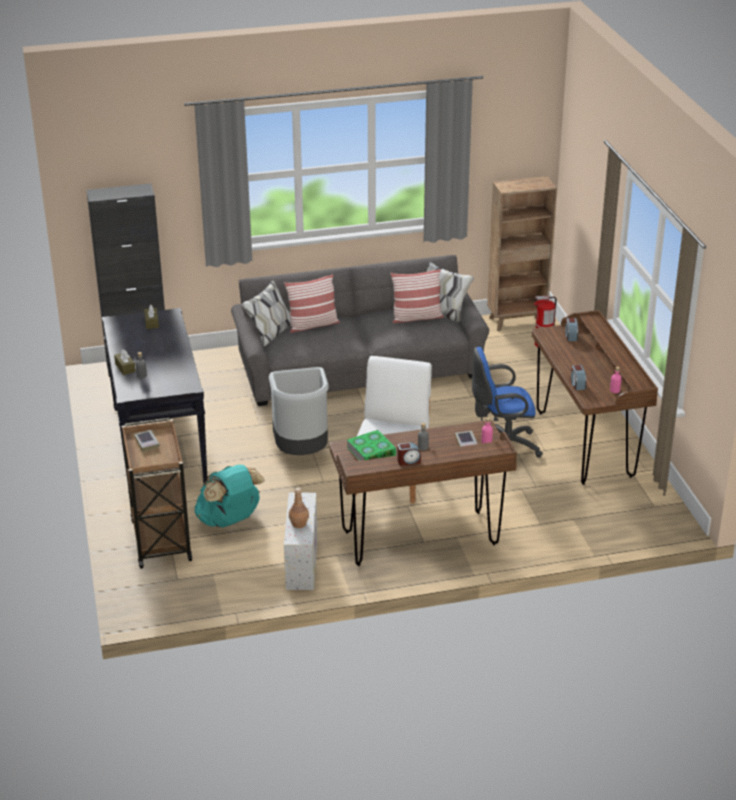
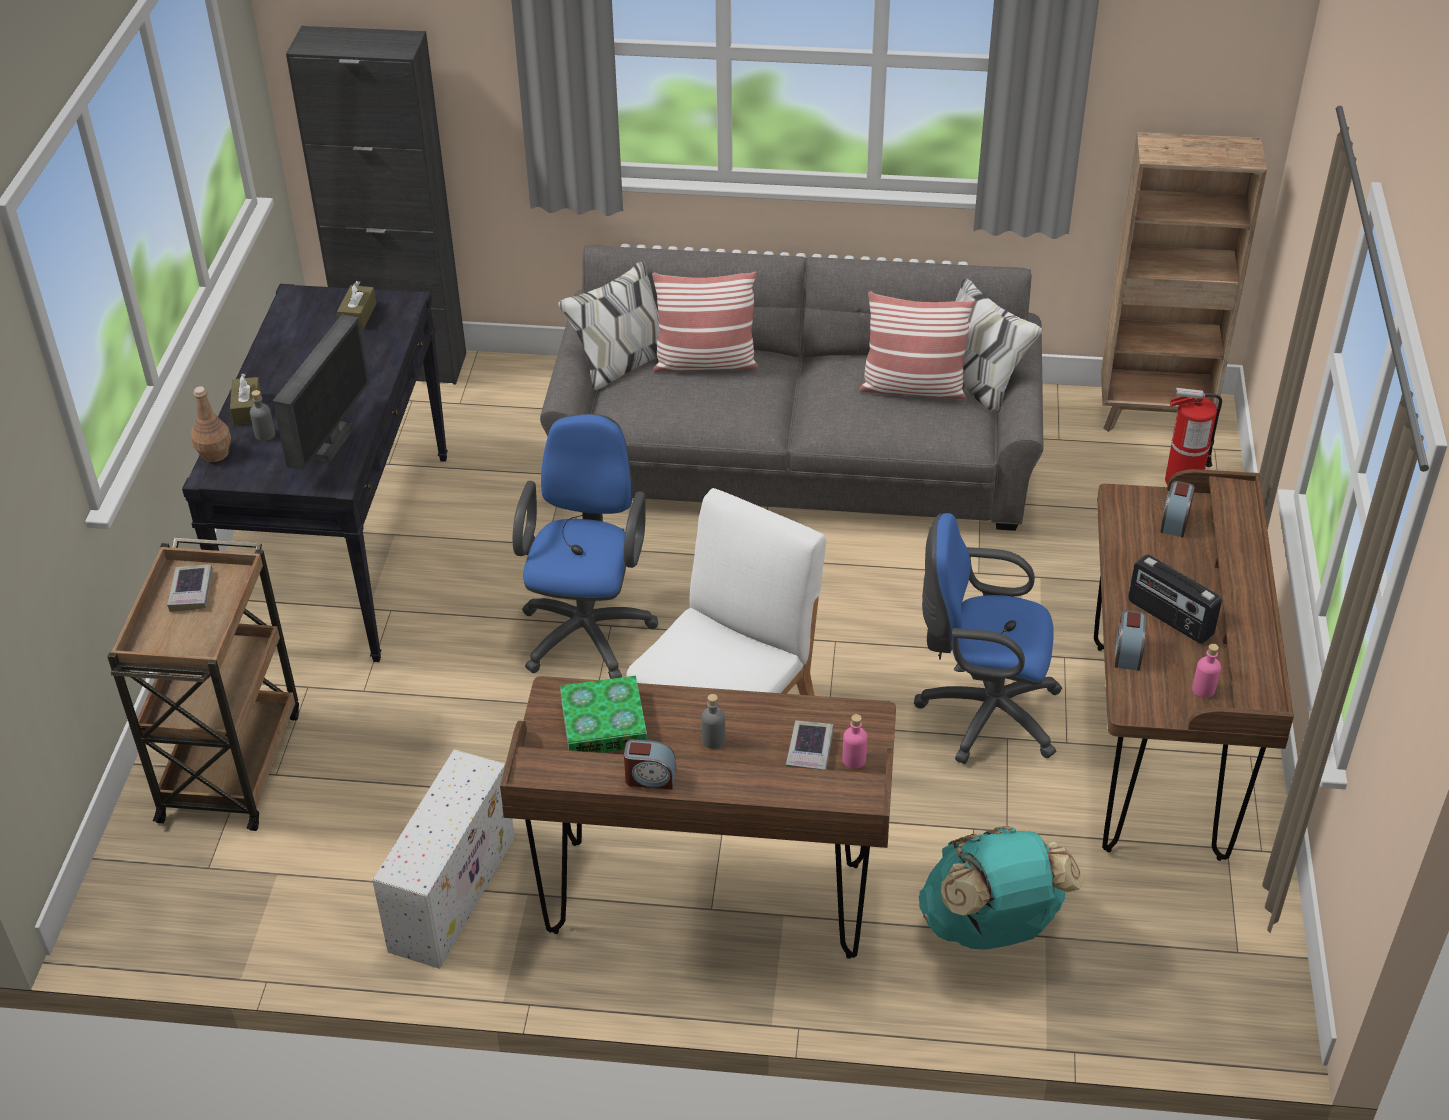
camera: 20 degrees right, 10 degrees up
(177, 373) = (331, 444): none -> monitor
(229, 520) = (375, 753): turquoise backpack -> turquoise backpack (991, 927)
(299, 523) = (429, 834): brown bottle -> brown bottle (215, 453)
(301, 453) = (588, 628): grey trash can -> blue office chair
(588, 369) = (1169, 619): none -> radio

